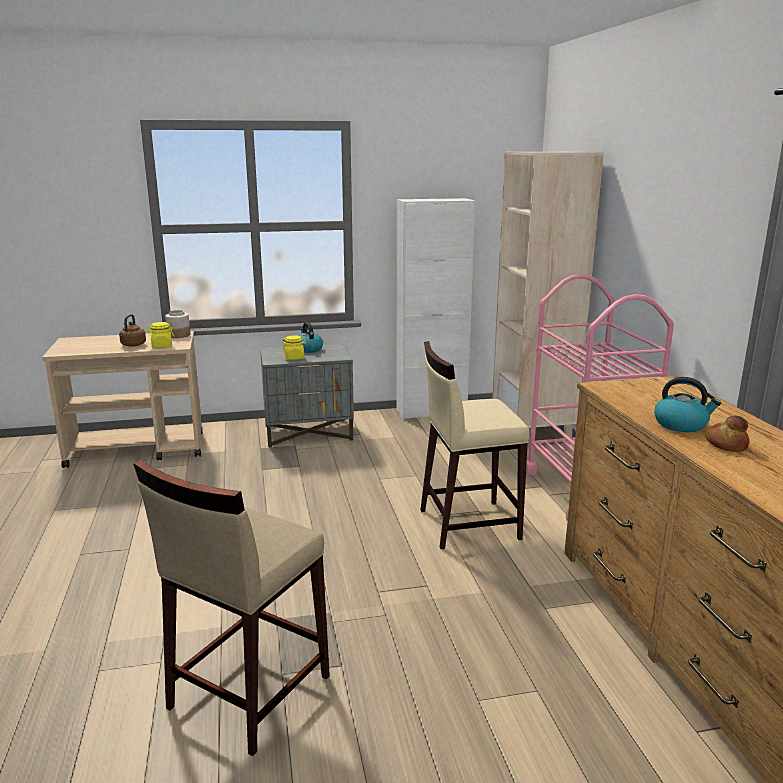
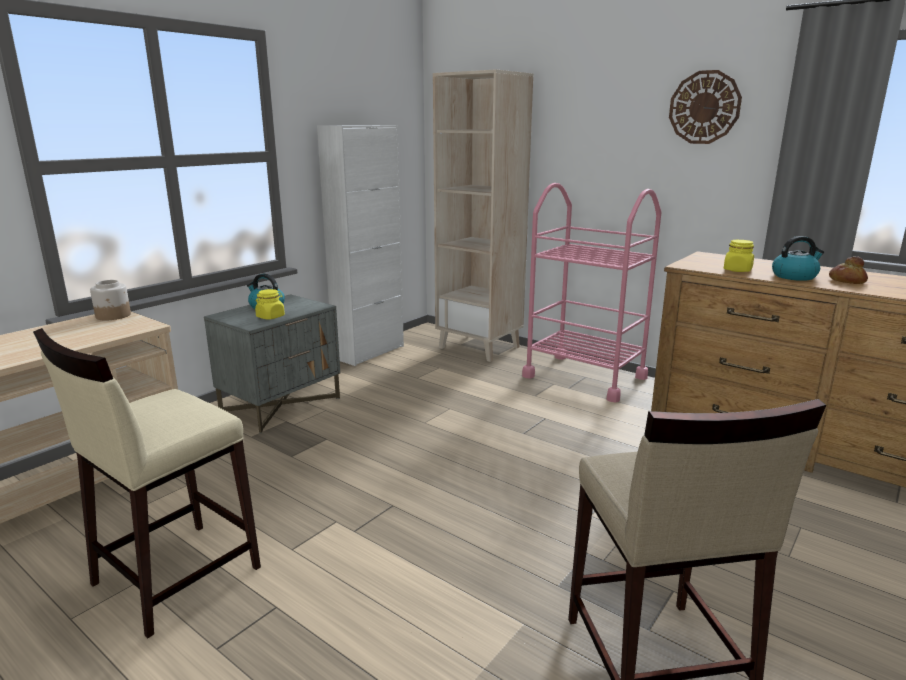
camera: 40 degrees left, 0 degrees up
(132, 345) = (70, 339): brown kettle -> none
(161, 346) = (121, 331): yellow jar -> yellow jar (737, 270)
(468, 524) = (555, 431): beige stool -> beige stool (174, 575)
(721, 205) = (704, 107): none -> wall clock

